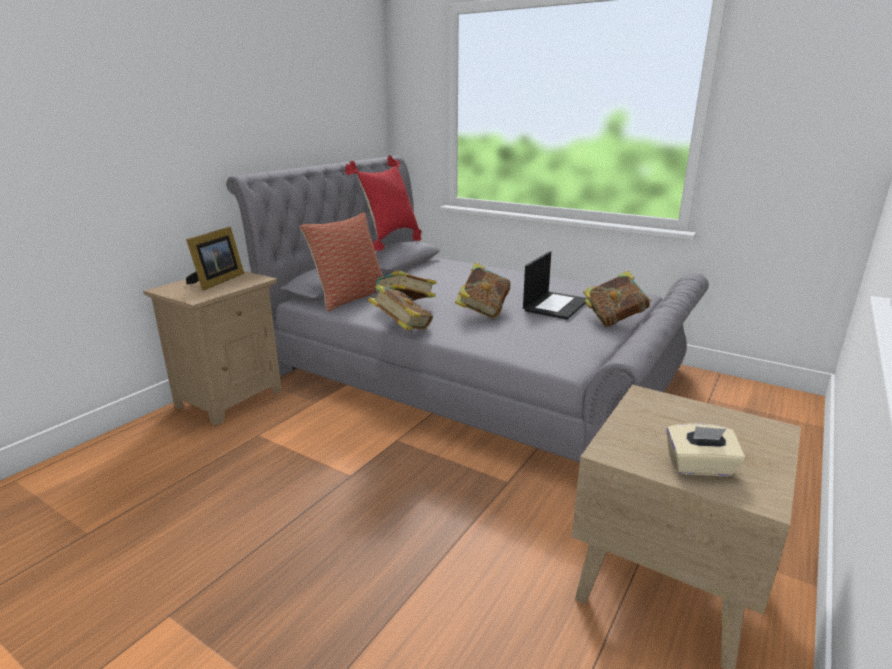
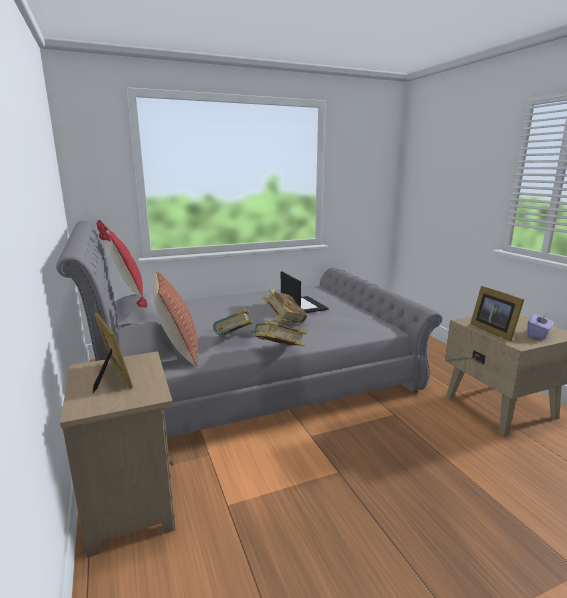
camera: 55 degrees left, 5 degrees down
(614, 320) = (342, 302): book -> none
(642, 423) = (493, 330): none -> picture frame
(700, 467) = (538, 334): beige tissue box -> purple tissue box

